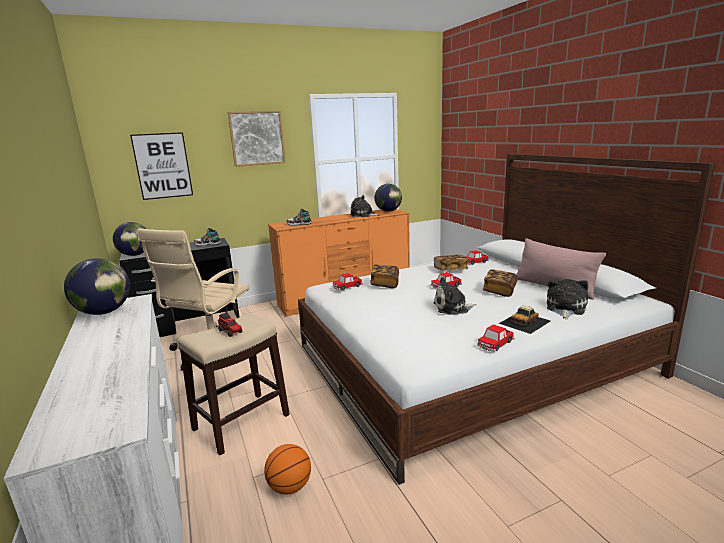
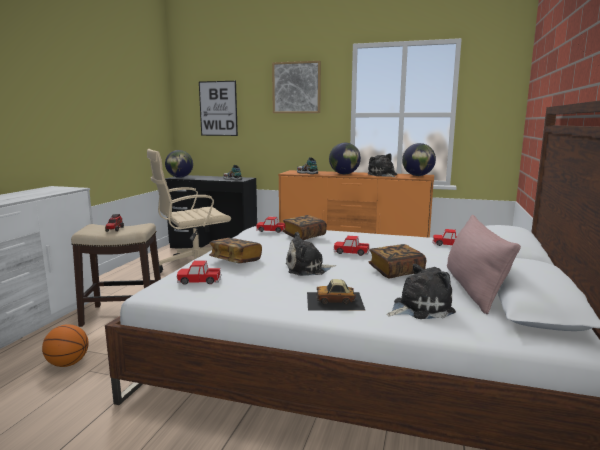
camera: 40 degrees right, 5 degrees down
(104, 312) = (44, 190): globe -> globe (344, 174)
(450, 270) = (400, 243): book -> book (235, 260)
(453, 308) = (308, 269): plush toy -> plush toy turned 45 degrees counterclockwise
(495, 344) = (254, 304): toy car -> toy car (199, 281)

